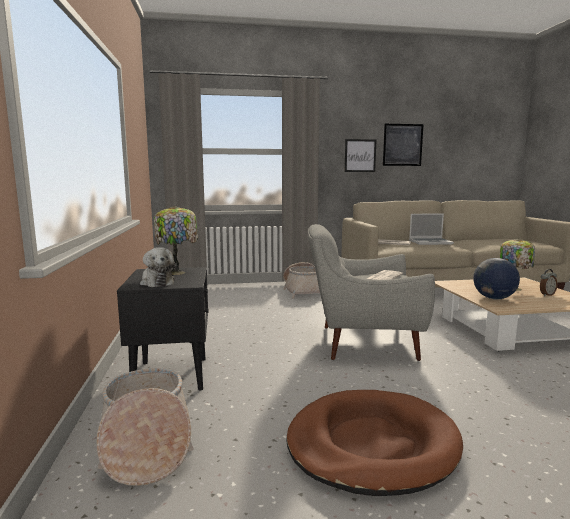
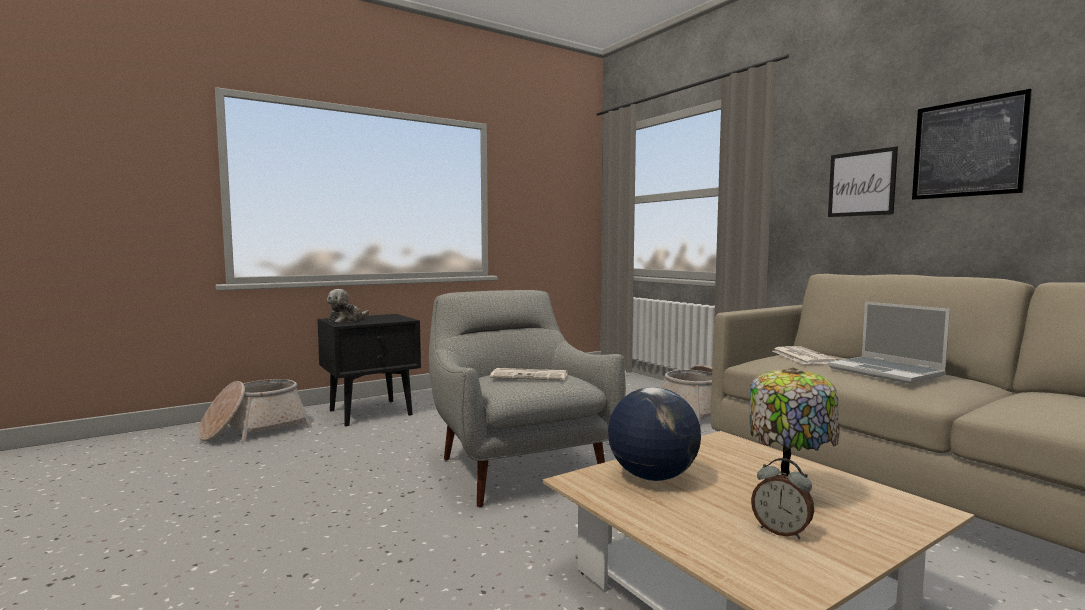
camera: 65 degrees right, 5 degrees down
(177, 272) = (387, 319): table lamp -> none
(371, 445) = (244, 499): brown dog bed -> none

